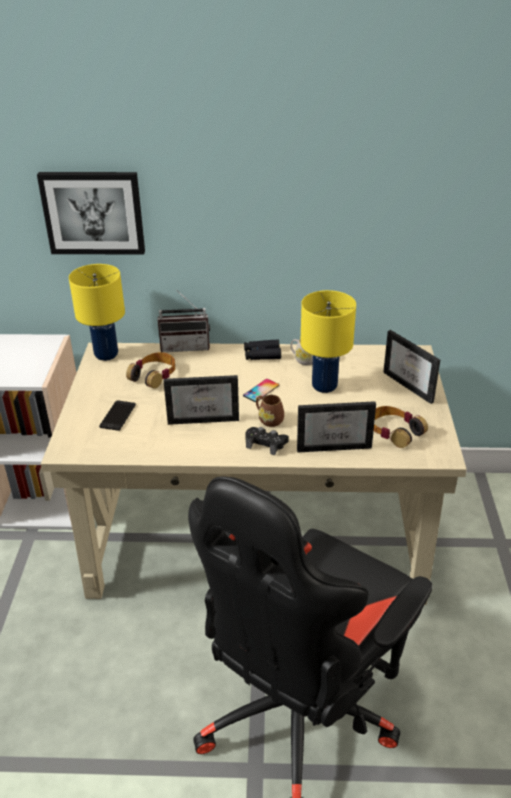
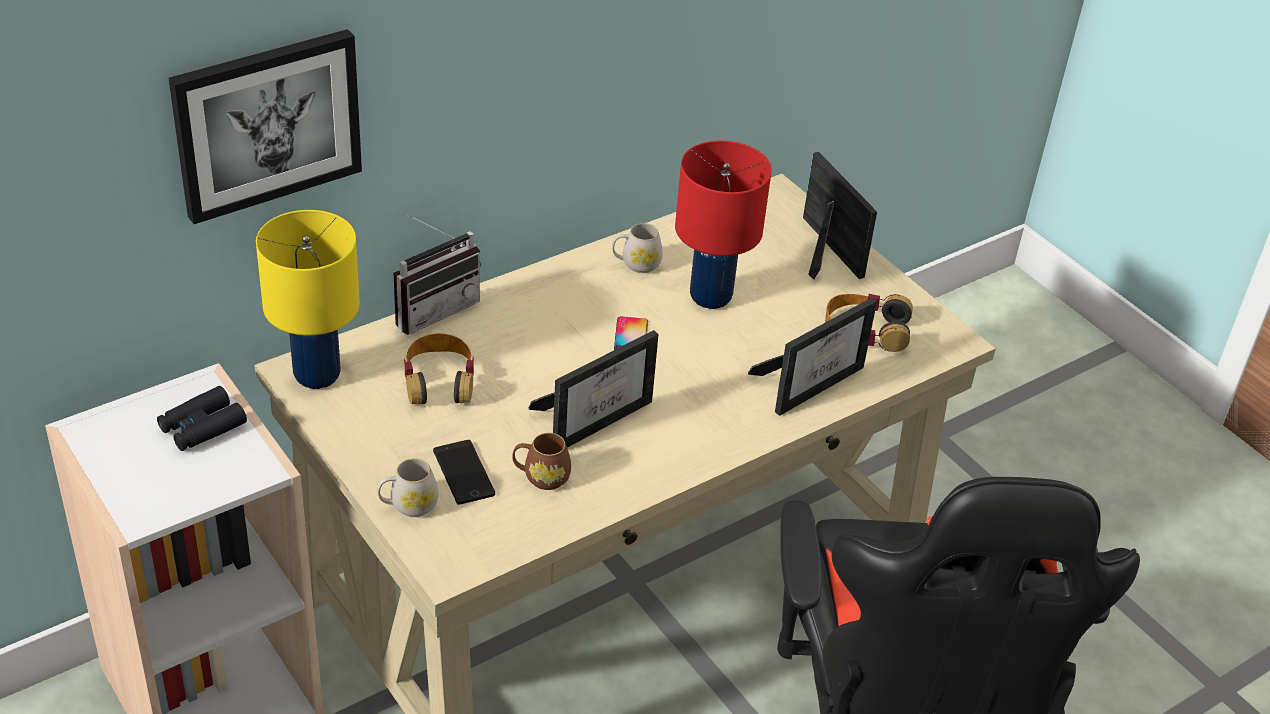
camera: 40 degrees left, 5 degrees up
(79, 419) = (408, 505): none -> white mug
(262, 354) = (567, 278): black binoculars -> black binoculars (202, 427)
(266, 443) = (725, 421): black game controller -> none
(268, 419) = (689, 382): brown mug -> brown mug (541, 477)
(325, 387) = (713, 298): yellow table lamp -> red table lamp
(413, 385) = (822, 248): picture frame -> picture frame turned 135 degrees counterclockwise

